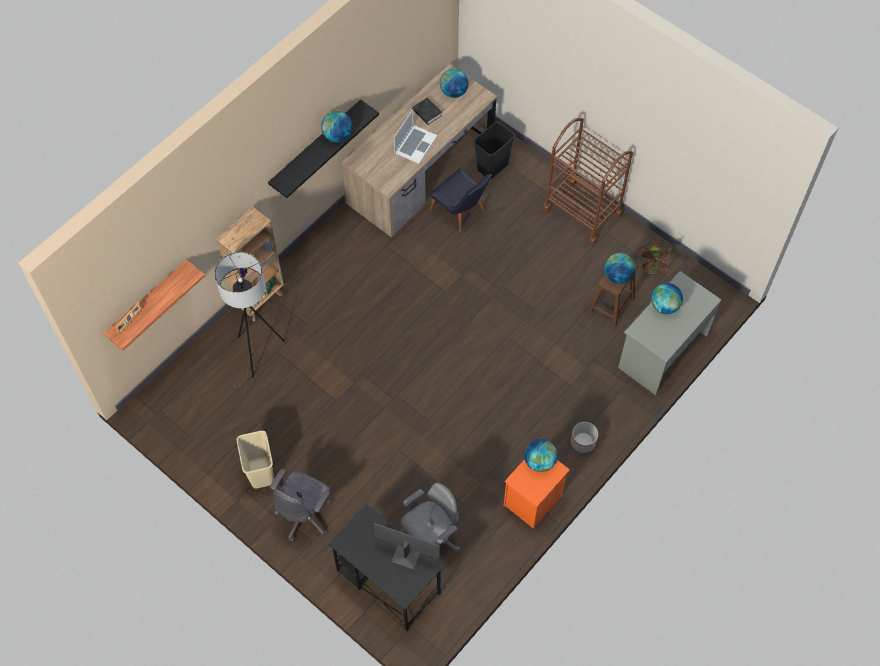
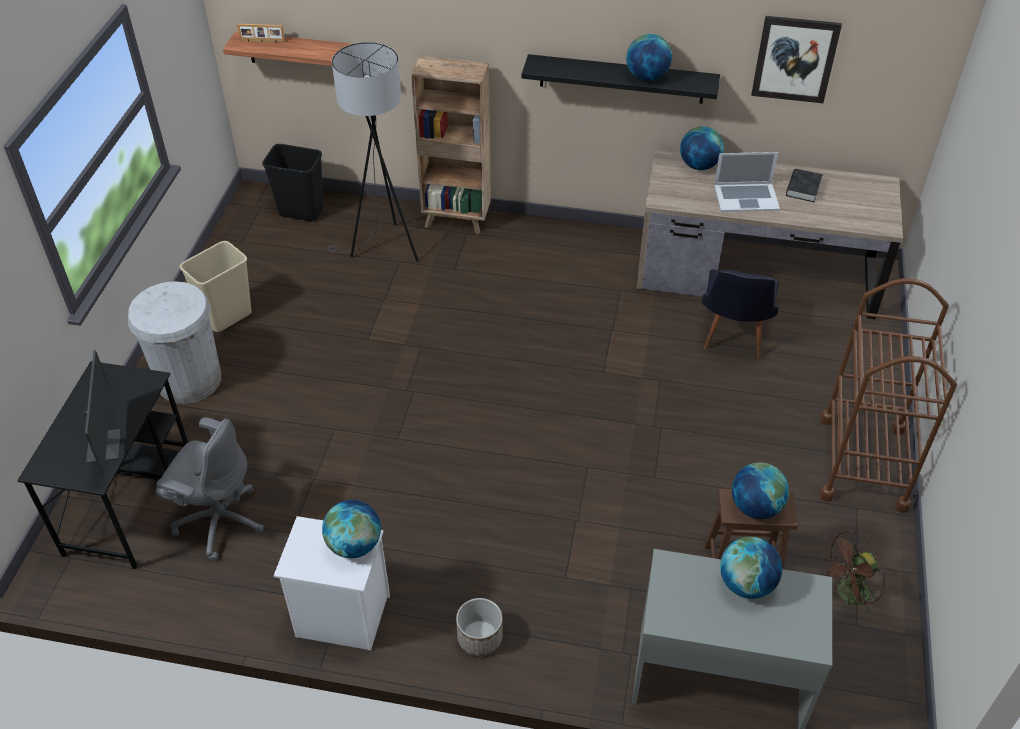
camera: 60 degrees right, 15 degrees down
(305, 515) = (189, 380): grey office chair -> white trash can
(391, 60) = (795, 59): none -> picture
(453, 92) = (861, 198): globe -> globe (699, 165)
(492, 166) = (833, 336): black trash can -> black trash can (302, 211)
(533, 501) = (340, 616): orange nightstand -> white nightstand

